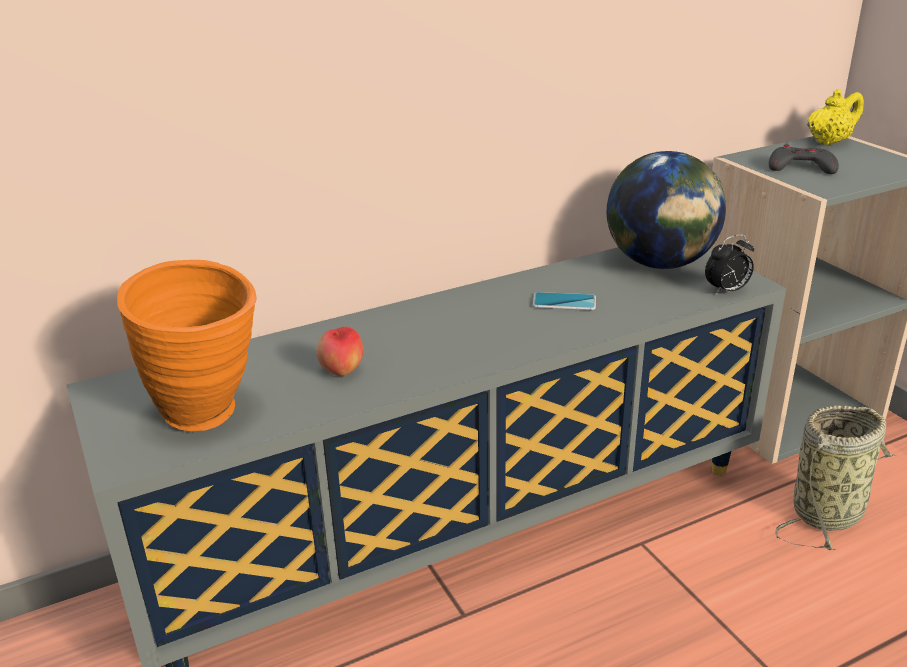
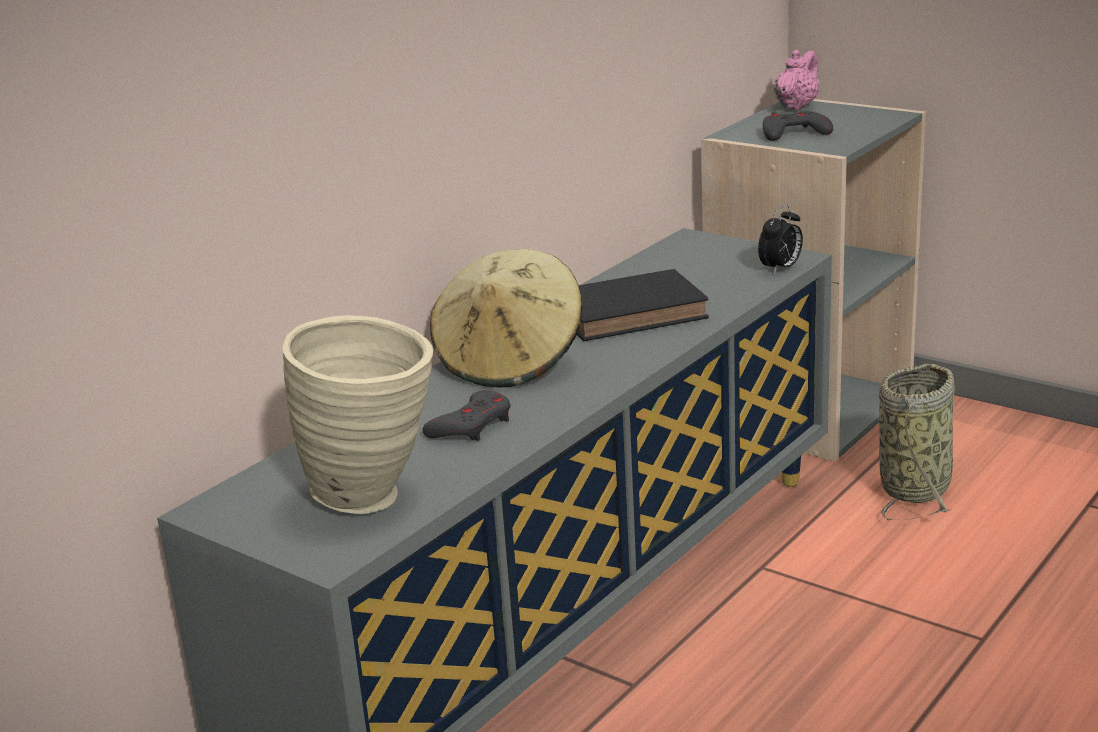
camera: 25 degrees left, 5 degrees down
(211, 417) = (376, 497): orange vase -> beige vase
(342, 372) = (472, 425): apple -> grey game controller
(427, 321) = (510, 361): none -> beige hat
(564, 302) = (634, 313): phone -> black book
(660, 264) = (694, 260): globe -> none
(829, 142) = (796, 106): yellow teapot -> pink teapot

